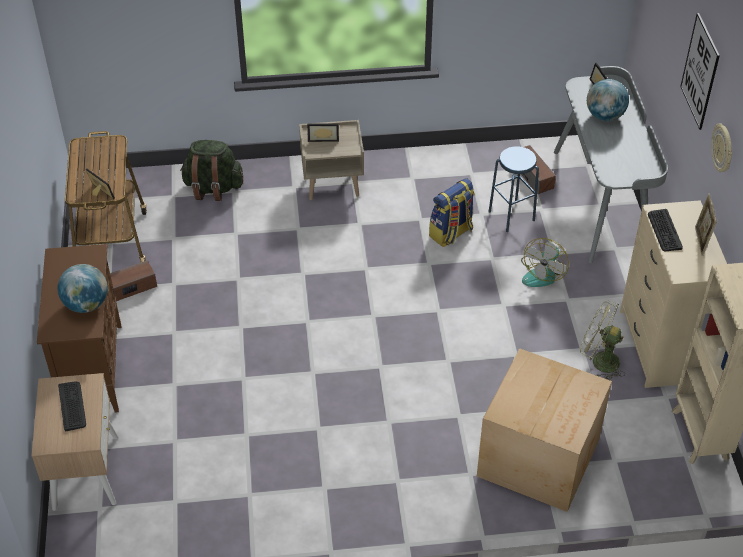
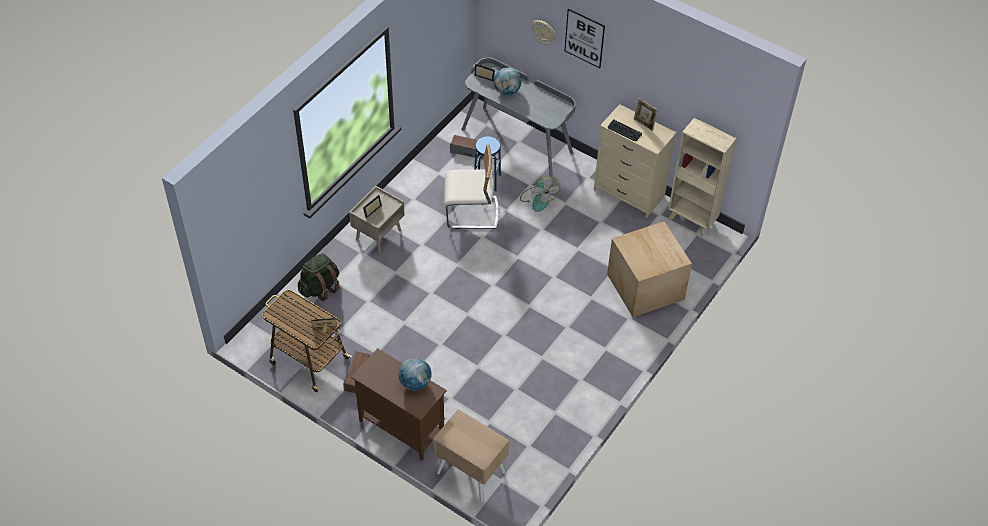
camera: 50 degrees left, 5 degrees up
(72, 406) = (468, 435): keyboard -> none
(451, 233) = (472, 213): backpack -> beige chair
(599, 361) = (614, 221): green fan -> none
(723, 149) = (631, 71): wall clock -> wall clock (544, 32)

